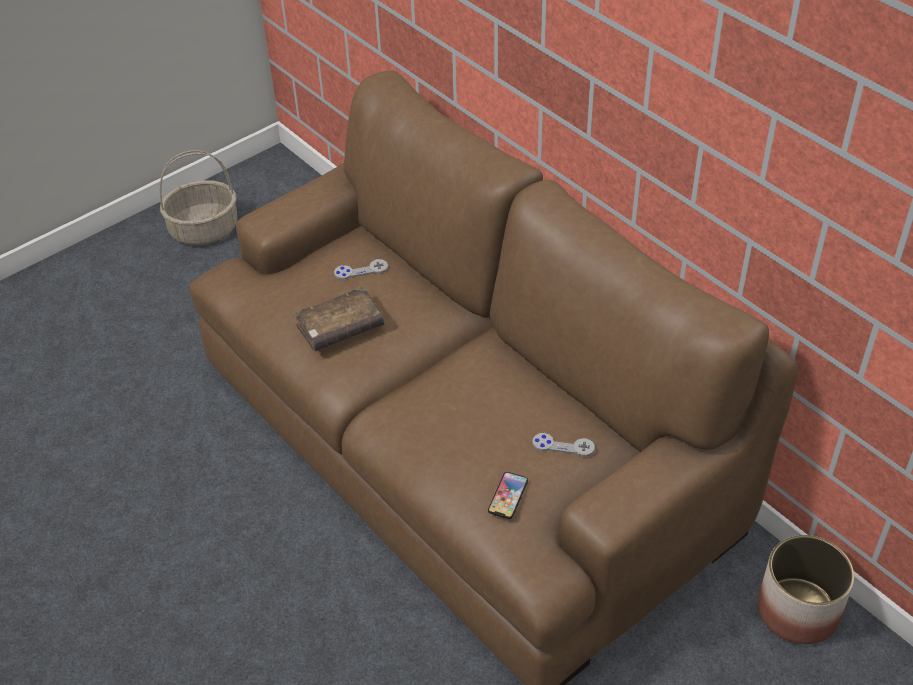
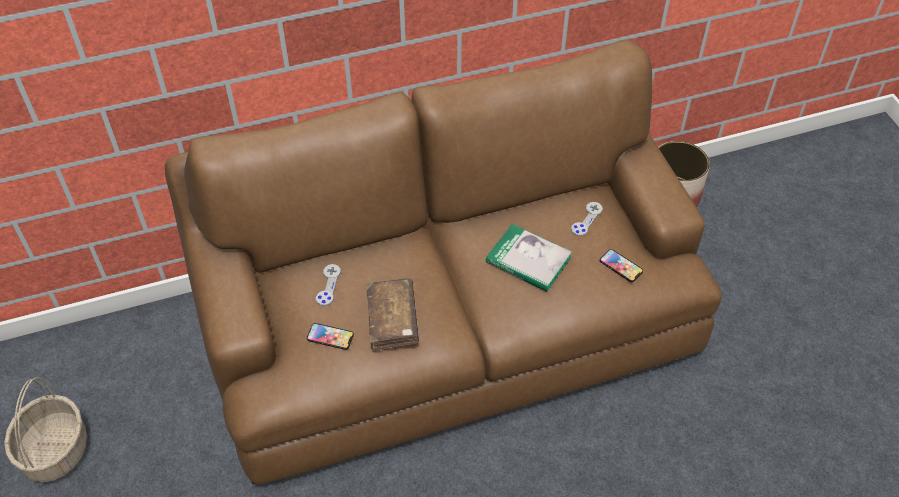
camera: 70 degrees left, 5 degrees up
(300, 292) = (330, 337): none -> phone
(473, 410) = (528, 260): none -> book

